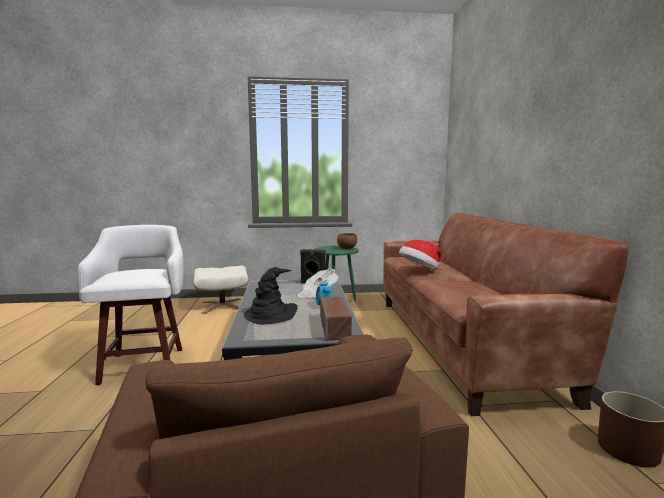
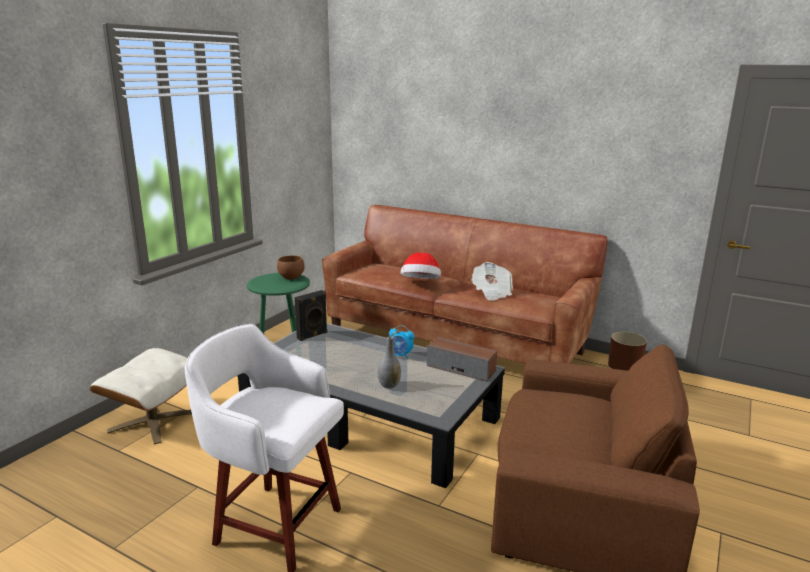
camera: 55 degrees left, 10 degrees up
(271, 314) = (389, 385): black hat -> grey vase
(317, 294) = (357, 346): newspaper -> newspaper (491, 292)

